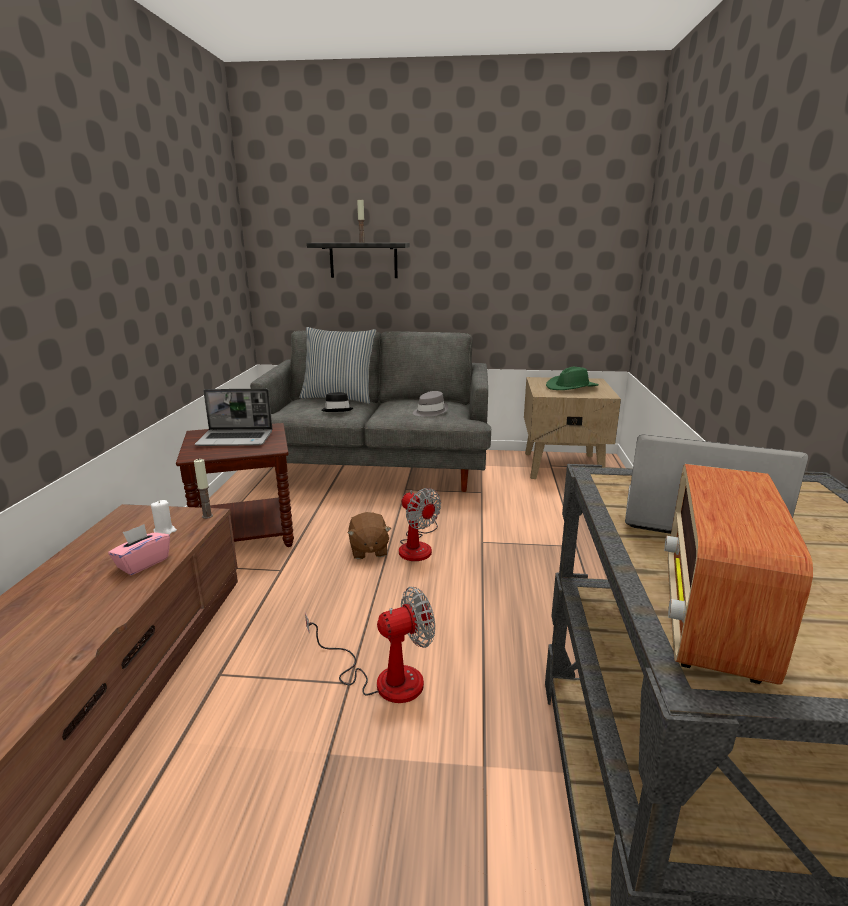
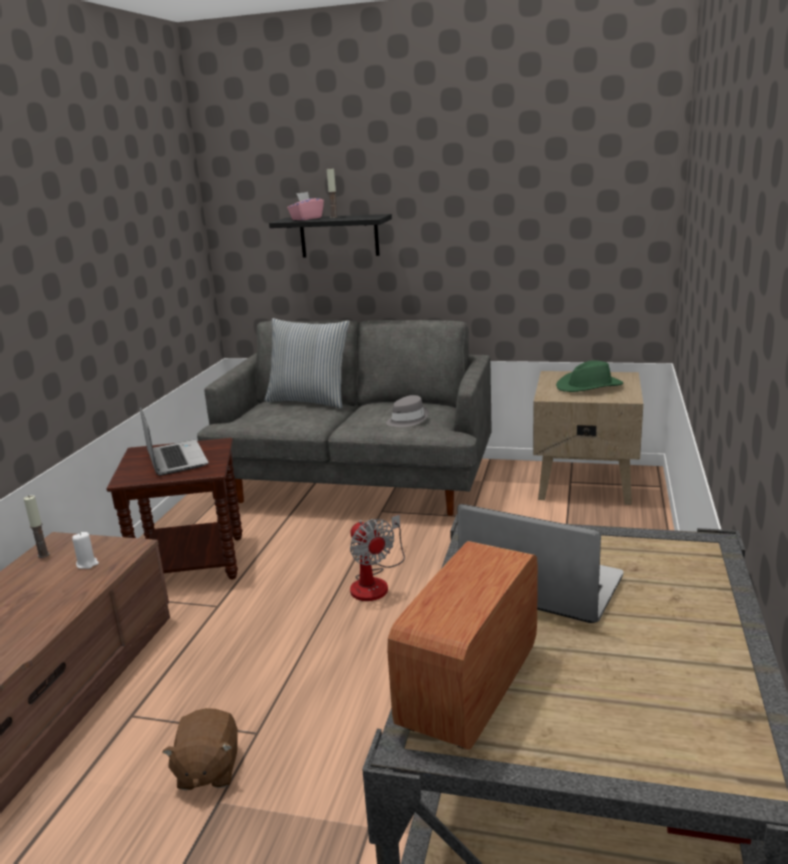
camera: 10 degrees right, 0 degrees up
(143, 563) = (59, 599): pink tissue box -> pink tissue box (306, 219)
(207, 516) = (133, 548): candle -> candle (43, 555)
(236, 439) = (175, 459): laptop -> laptop turned 120 degrees counterclockwise
(337, 410) = (301, 418): black hat -> none
(368, 550) = (317, 586): brown plush toy -> brown plush toy (207, 770)
(384, 678) = (294, 730): fan -> none

